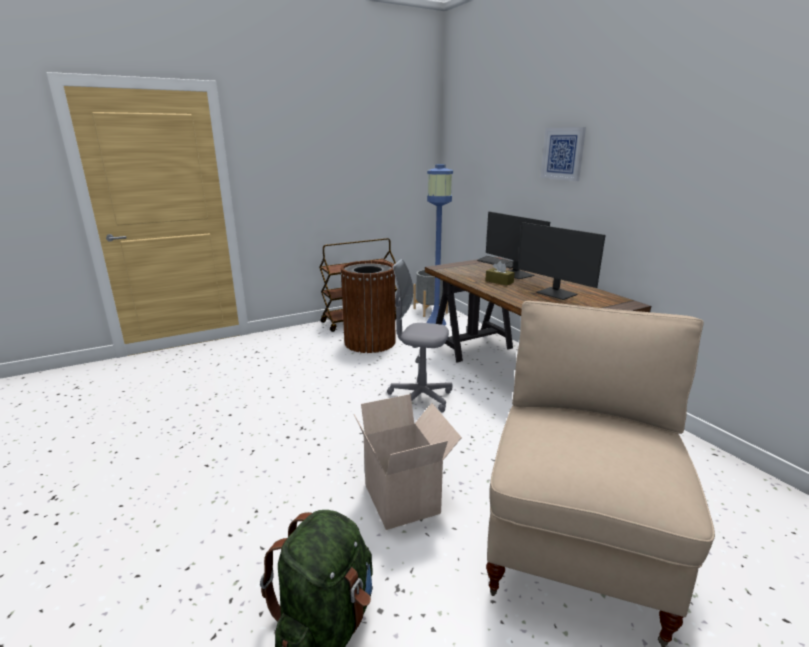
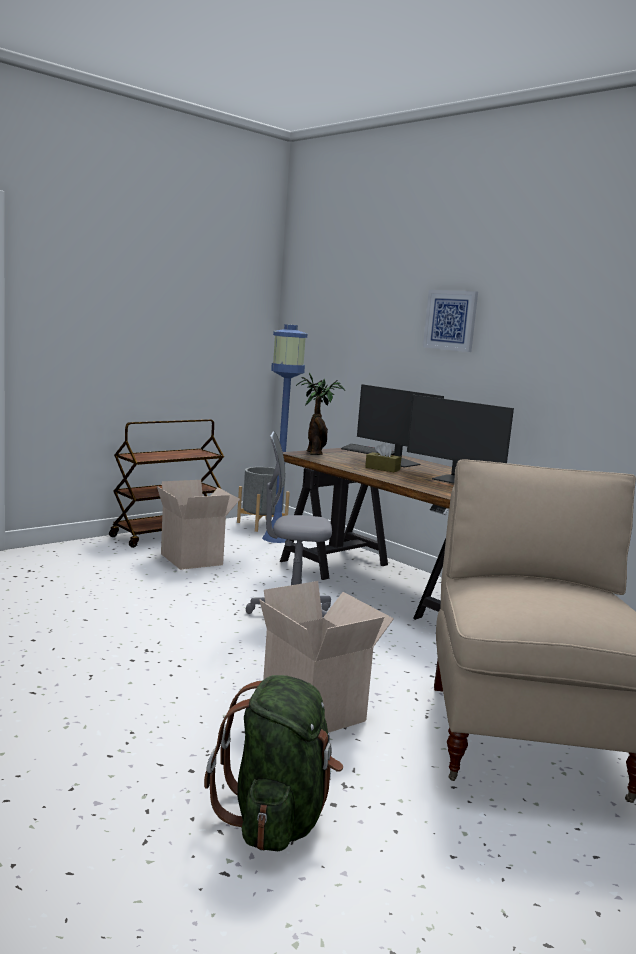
camera: 15 degrees left, 10 degrees down
(370, 342) = (193, 559): brown trash can -> cardboard box
(453, 266) = (315, 453): none -> potted plant

